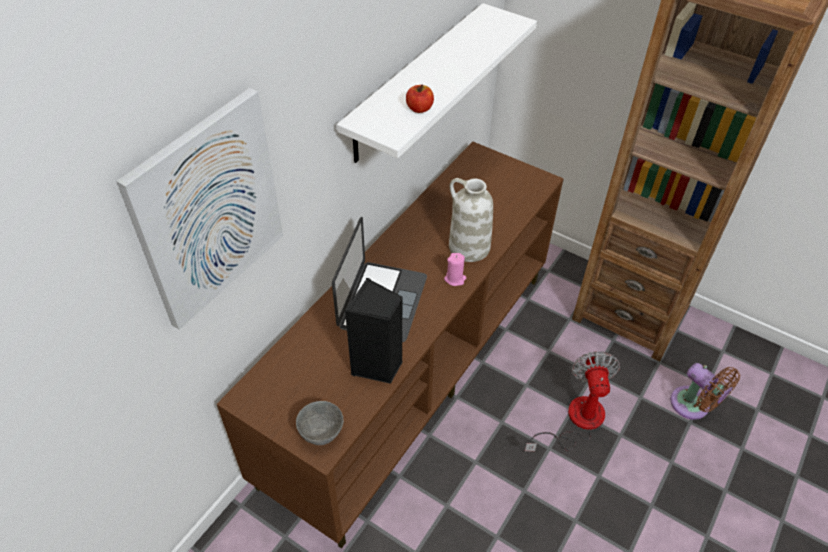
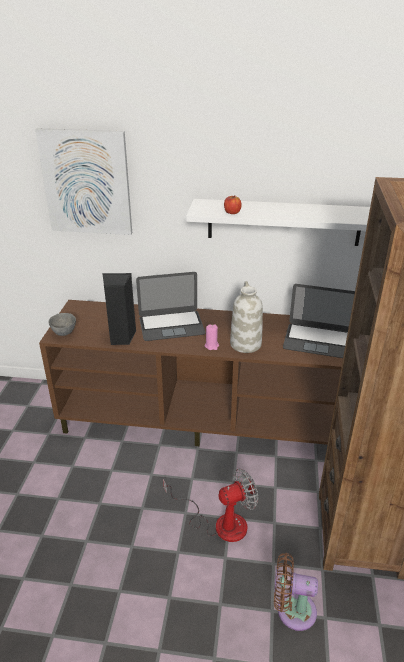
camera: 65 degrees right, 15 degrees down
(496, 187) = (317, 340): none -> laptop
(693, 406) = (292, 610): brown fan -> brown fan turned 75 degrees clockwise

